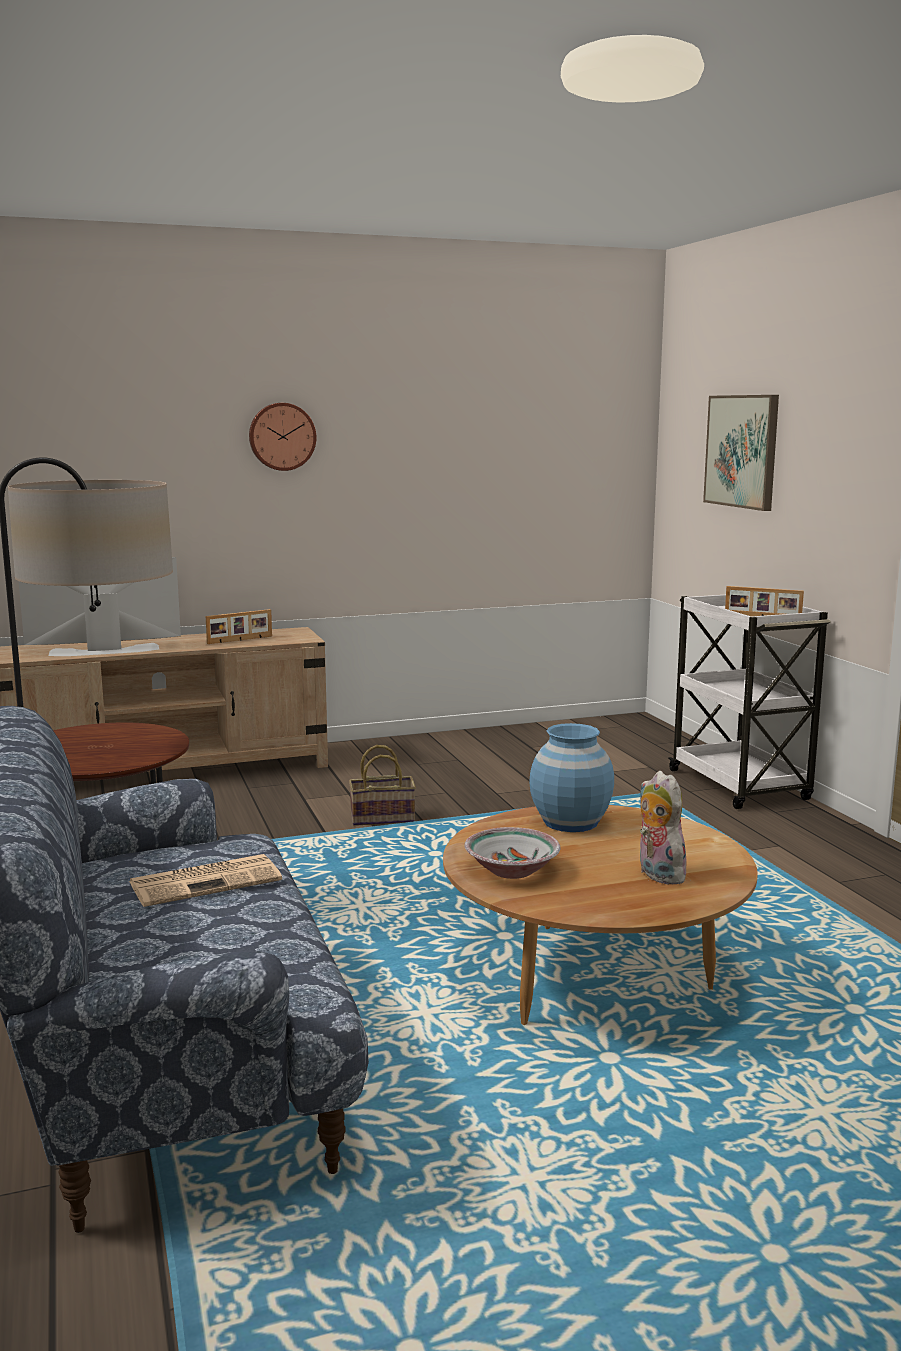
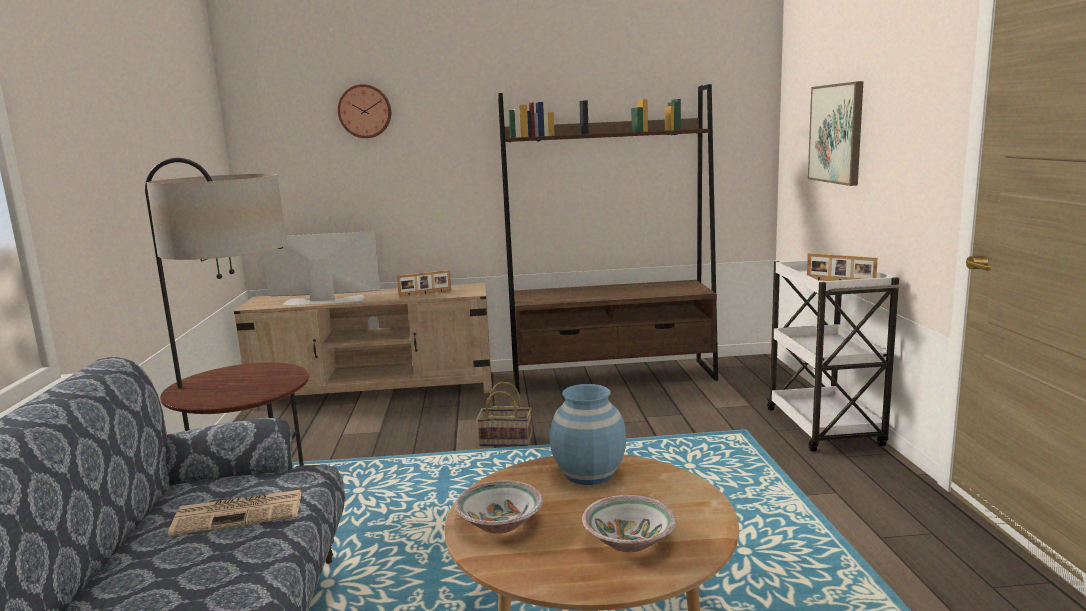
camera: 15 degrees right, 0 degrees up
(282, 436) = (461, 137): wall clock -> wall clock (365, 111)
(471, 743) = (613, 376): none -> brown bookcase
(657, 874) = (630, 541): plush toy -> bowl

